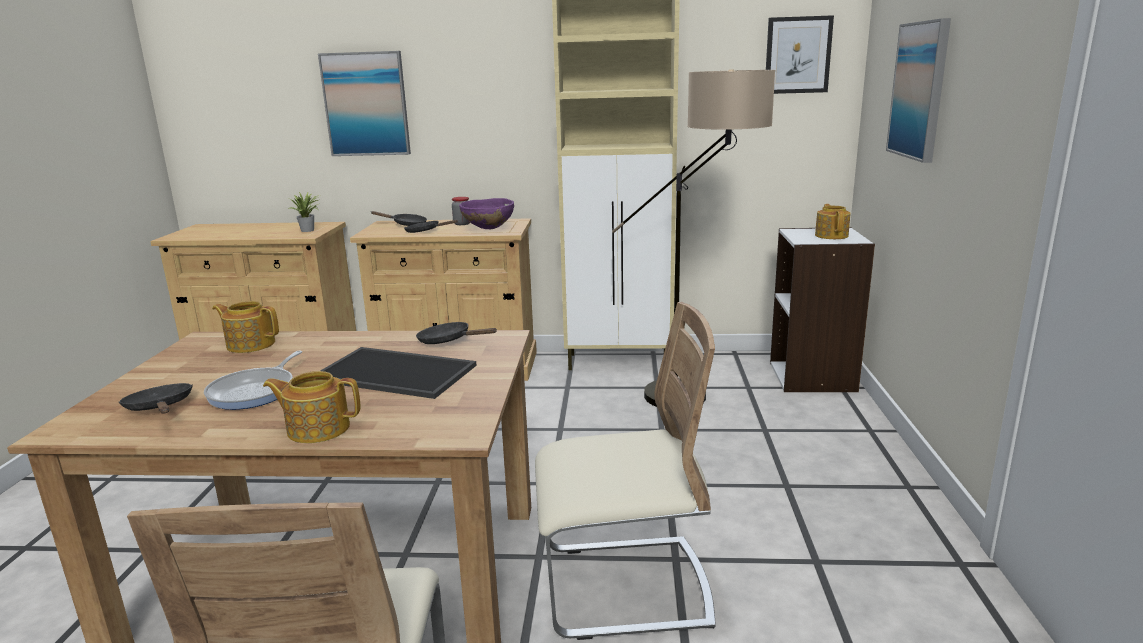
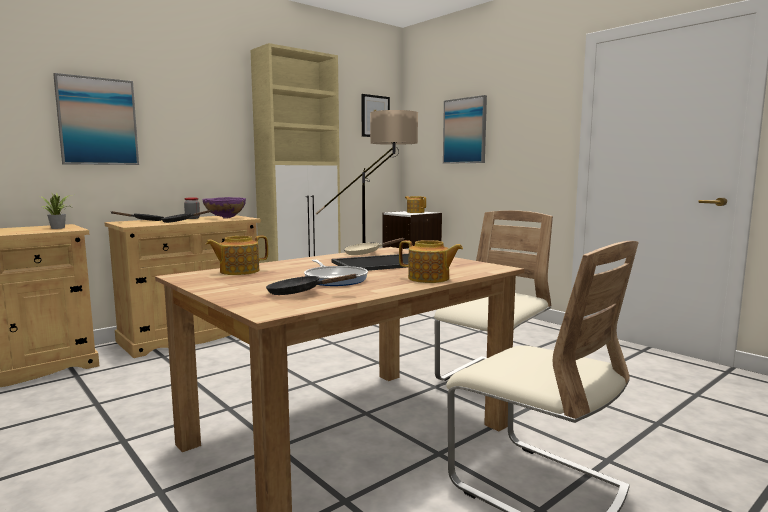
camera: 45 degrees left, 10 degrees down
(317, 428) = (429, 279): teapot -> teapot turned 120 degrees counterclockwise
(449, 341) = (366, 253): black frying pan -> beige frying pan

